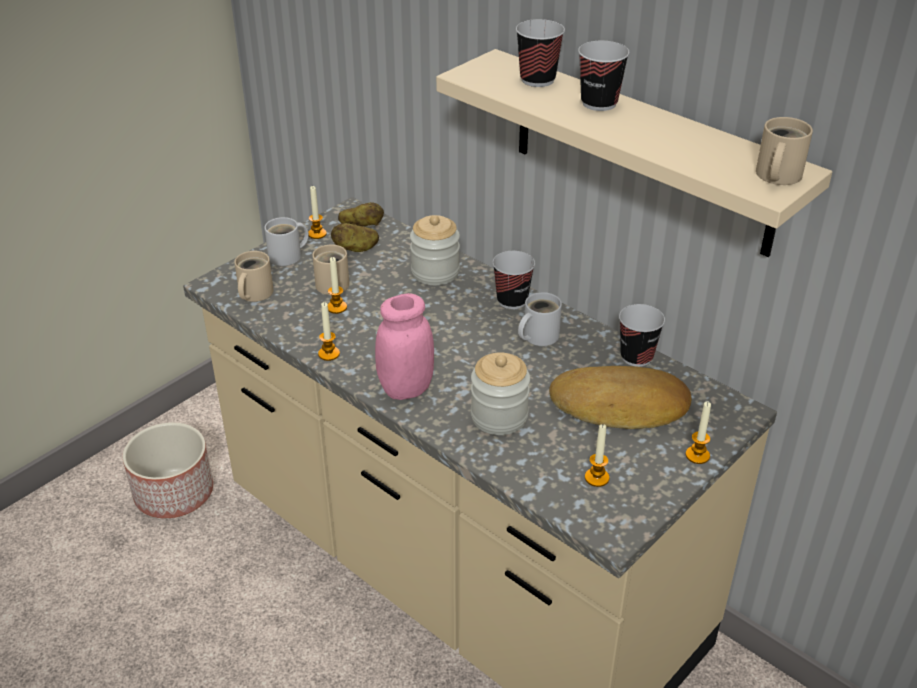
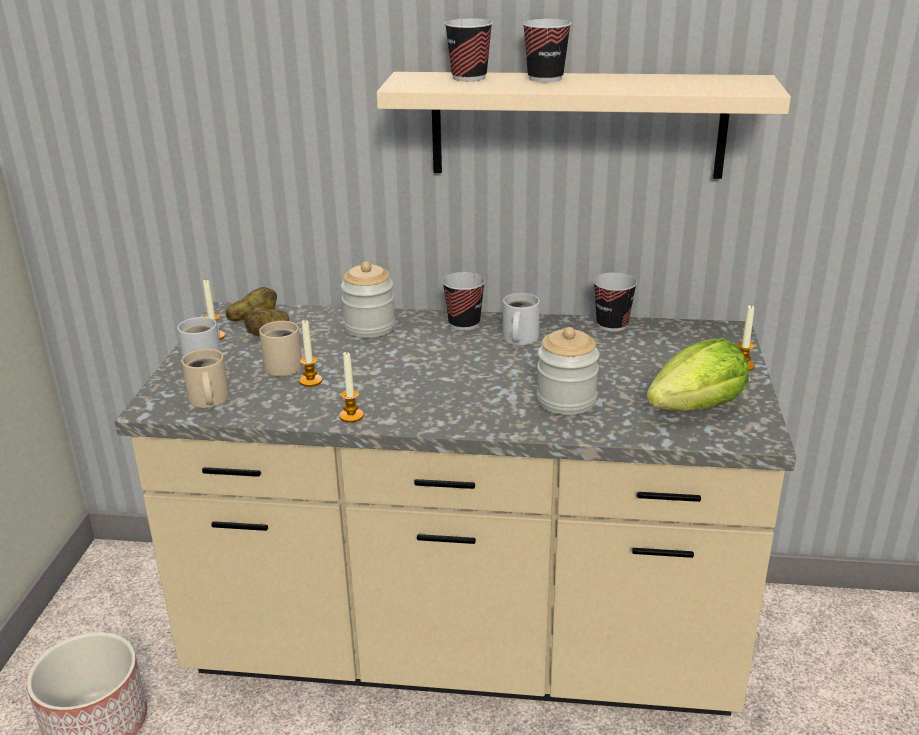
camera: 35 degrees left, 10 degrees down
(406, 389) = (460, 413): pink jar -> none
(596, 478) = (697, 408): candle -> lettuce
(620, 406) = (646, 358): bread -> none
(776, 176) = (748, 83): beige mug -> none

